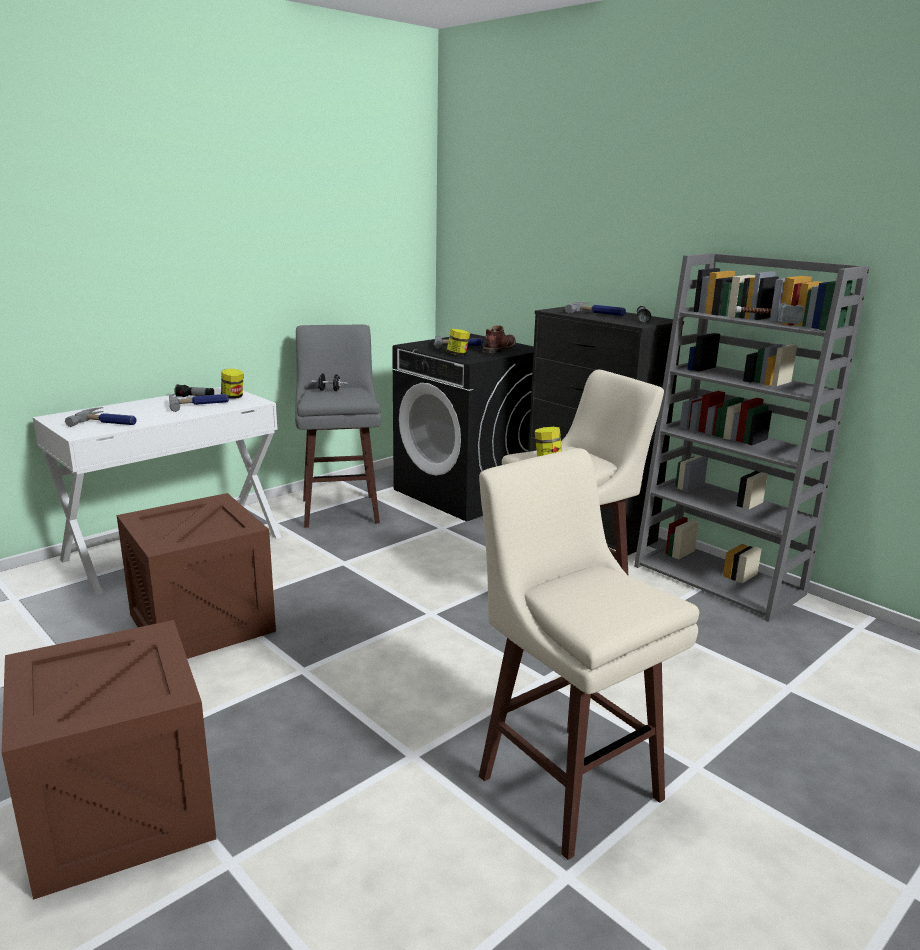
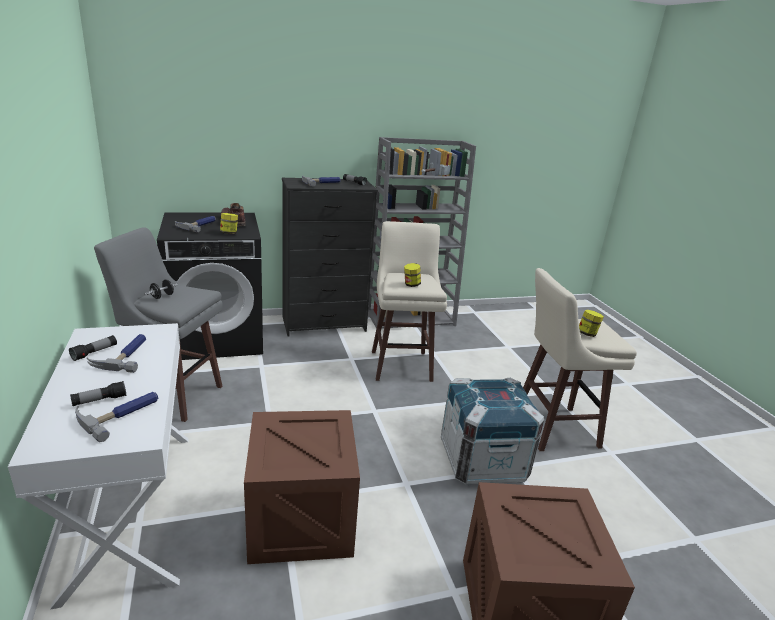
camera: 65 degrees left, 5 degrees up
(124, 414) = (99, 400): none -> flashlight
(233, 397) = (126, 335): jar -> jar (587, 334)
(400, 721) = (482, 461): none -> crate

